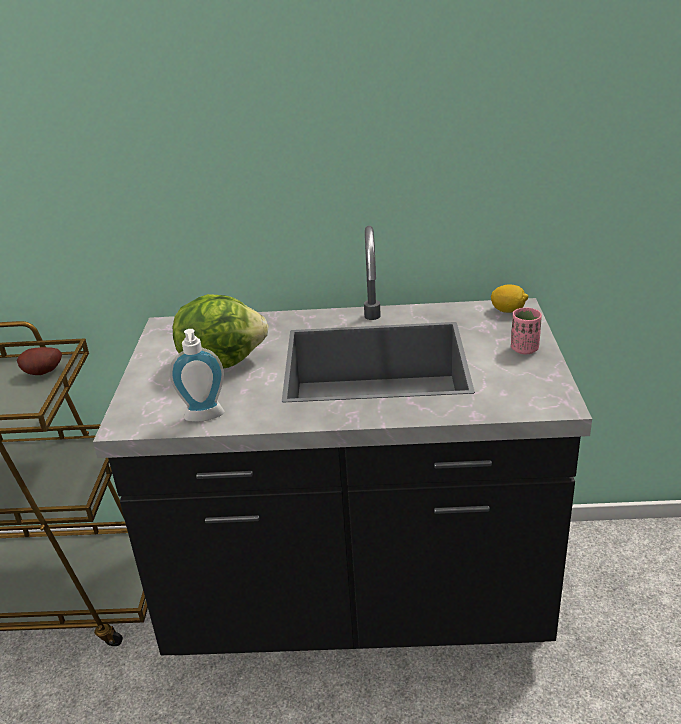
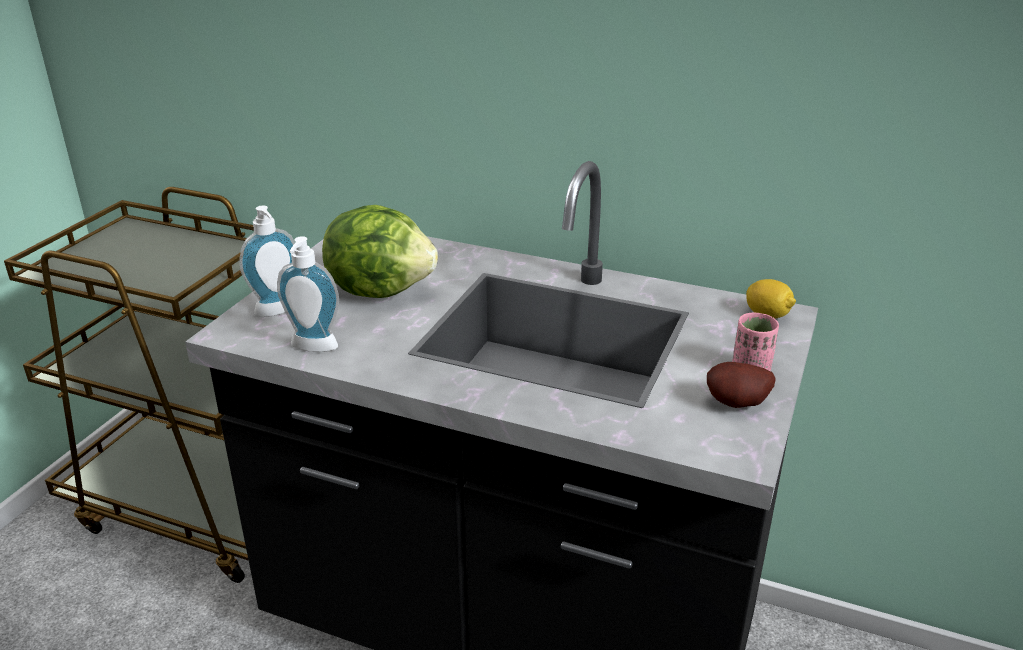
camera: 20 degrees right, 0 degrees up
(43, 373) = (220, 258): potato -> potato (738, 405)
(153, 398) = (279, 312): none -> soap dispenser

